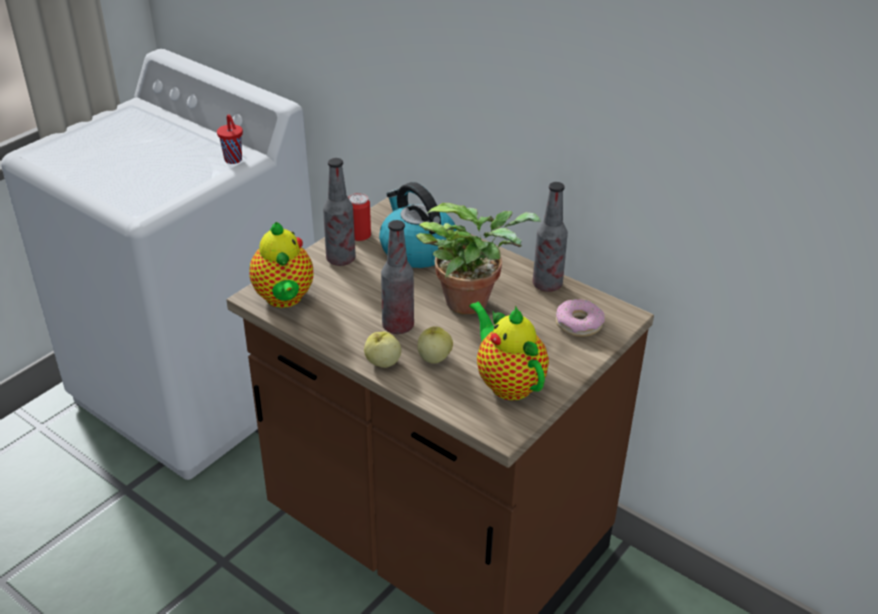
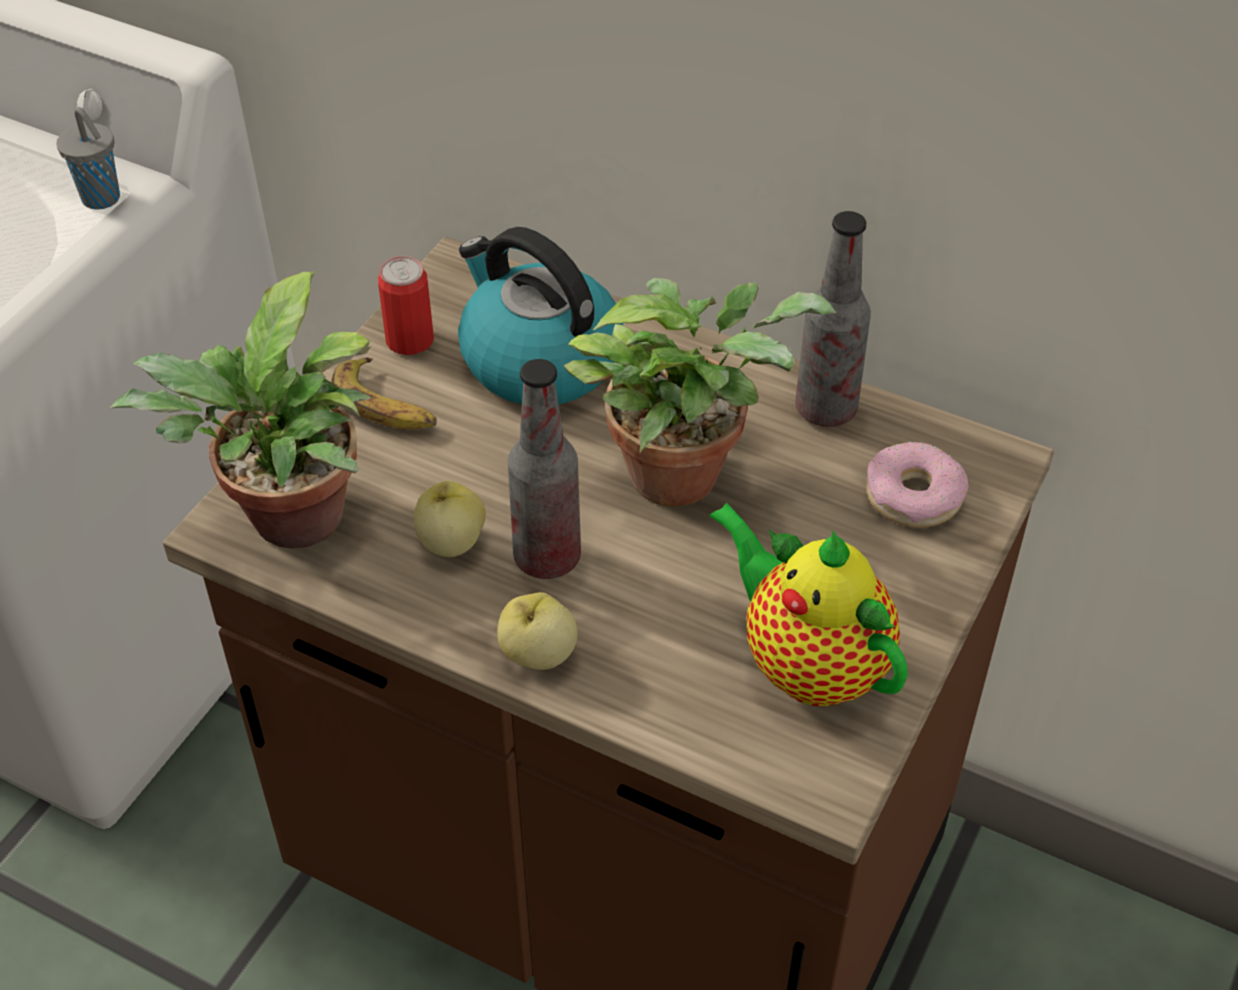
camera: 10 degrees left, 10 degrees up
(233, 160) = (102, 200): red cup -> grey cup
(284, 299) = (289, 524): teapot -> potted plant
(341, 259) = (385, 406): bottle -> banana
(434, 358) = (642, 625): apple -> apple (450, 542)

